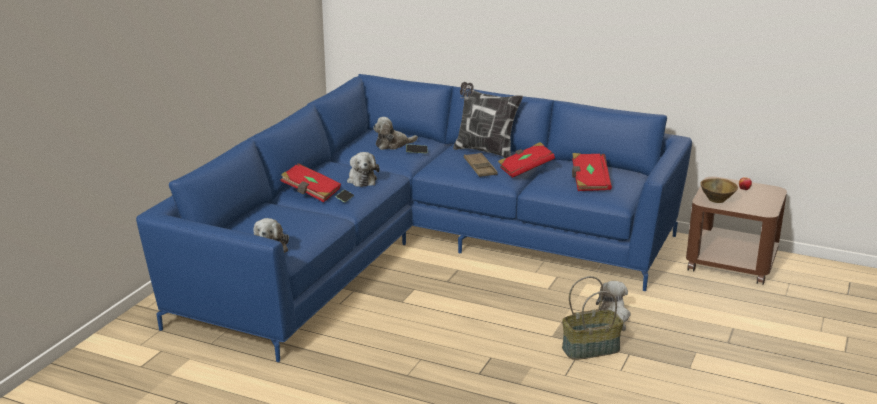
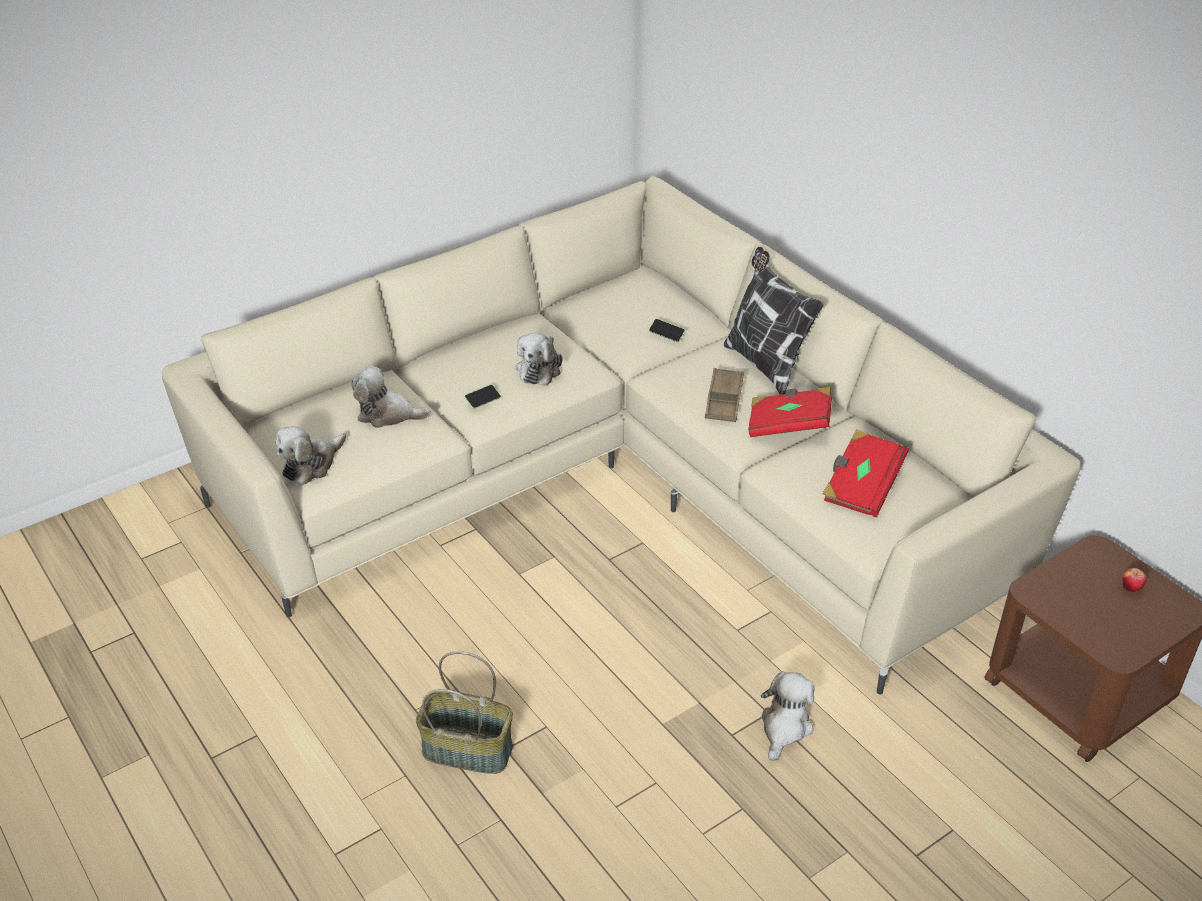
camera: 30 degrees right, 15 degrees up
(311, 193) = (451, 373): red book -> none
(393, 145) = (647, 309): plush toy -> plush toy (388, 414)
(414, 248) = (618, 480): blue sofa -> beige sofa
(590, 348) = (696, 772): basket -> basket (468, 749)
(717, 200) = (1057, 595): brown bowl -> none

